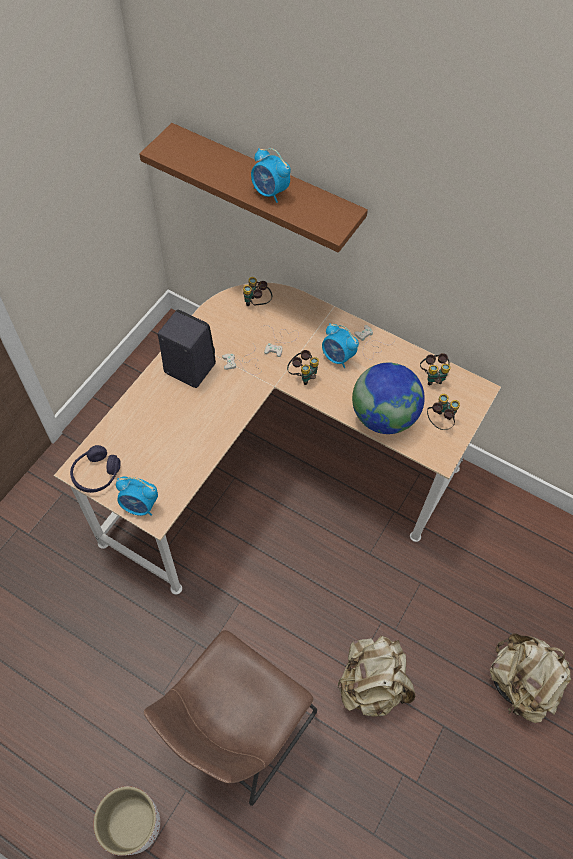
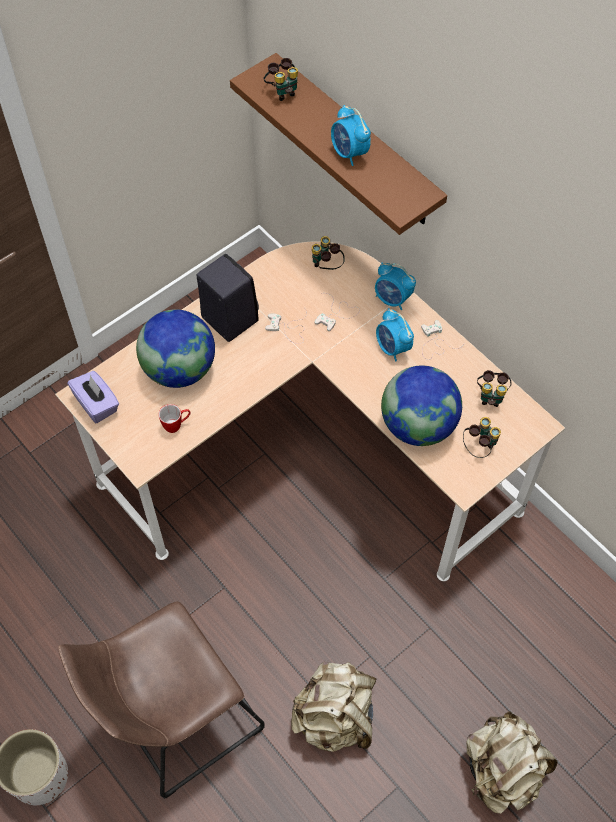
camera: 20 degrees right, 0 degrees up
(96, 474) = (97, 404): purple headphones -> purple tissue box
(140, 506) = (129, 448): alarm clock -> alarm clock (392, 299)
(161, 423) = (179, 369): none -> globe
(176, 473) = (177, 425): none -> mug
(303, 375) = (347, 357): binoculars -> binoculars (282, 91)

